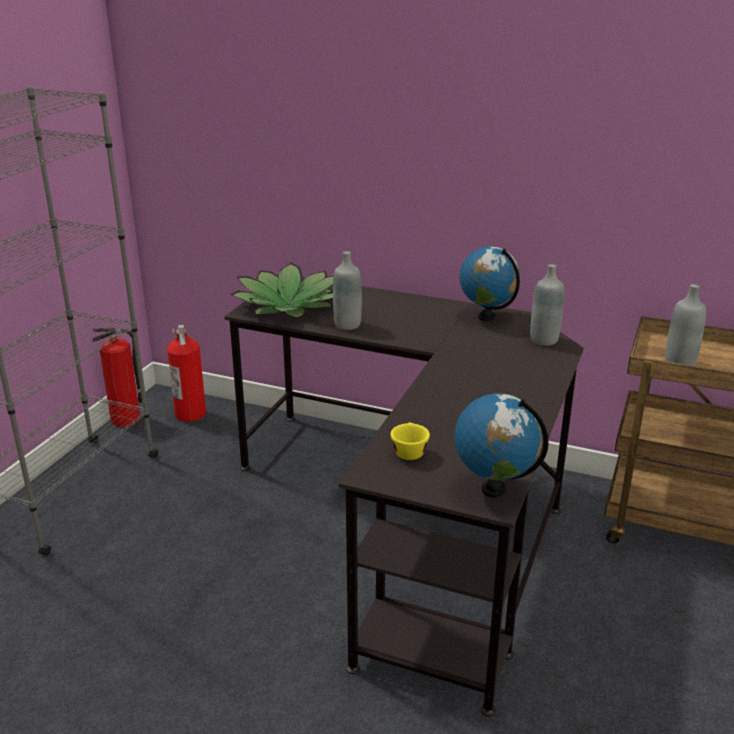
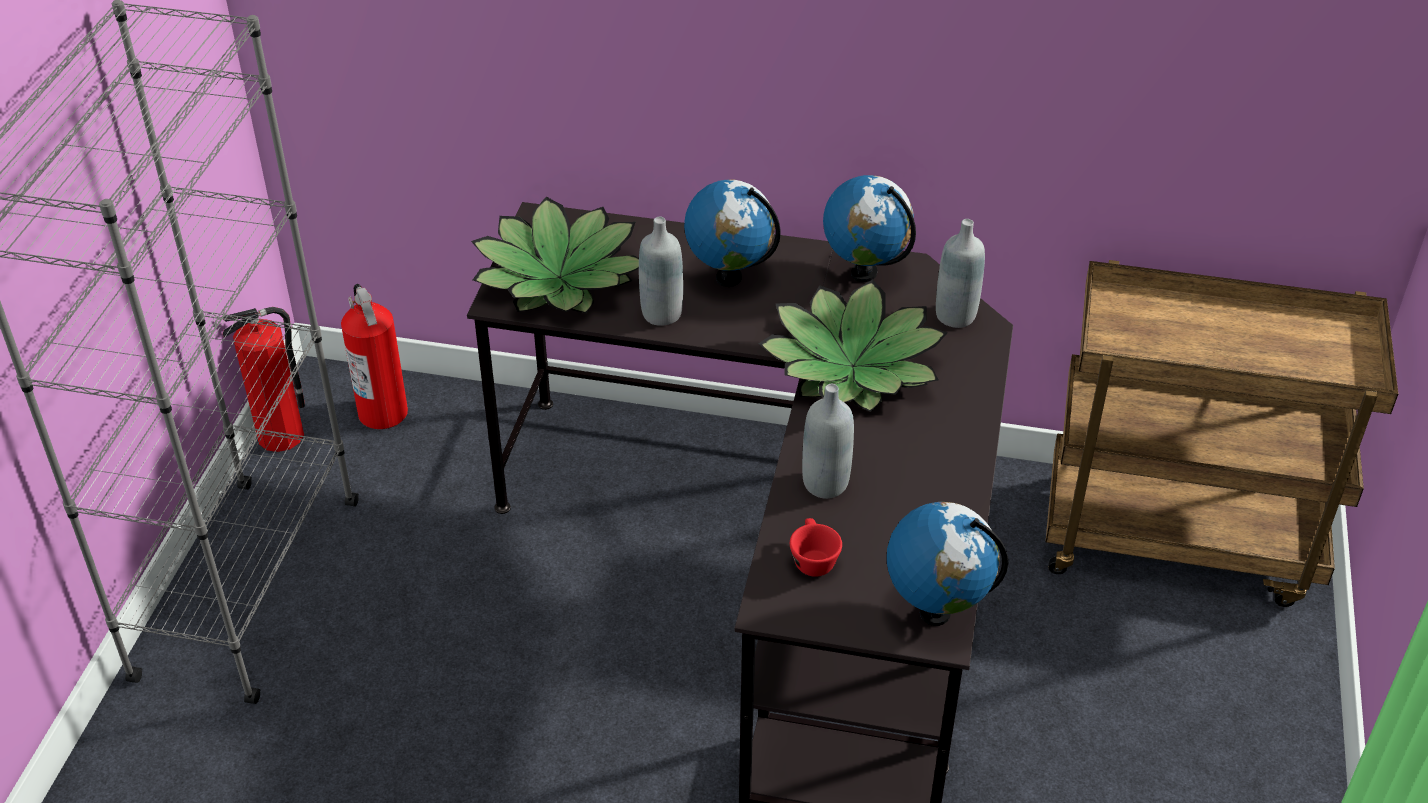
camera: 10 degrees left, 15 degrees up
(397, 312) = (729, 277): none -> globe
(408, 451) = (812, 559): yellow cup -> red cup
(467, 358) = (853, 366): none -> potted plant
(679, 364) = (1149, 346): grey bottle -> grey bottle (825, 484)

